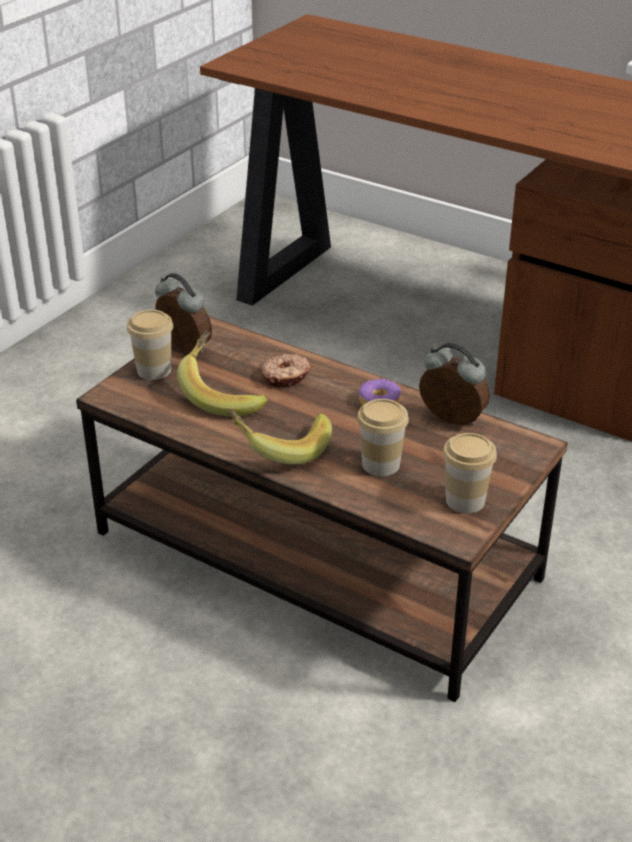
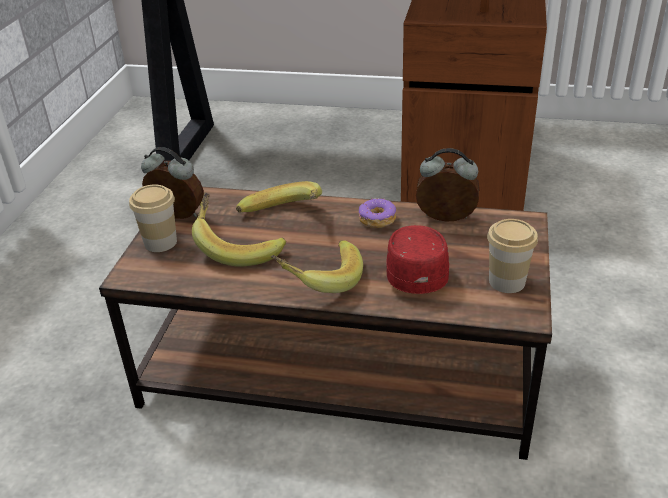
camera: 20 degrees left, 0 degrees up
(286, 377) = (284, 219): donut -> banana
(381, 464) = (415, 271): cup -> red cap

